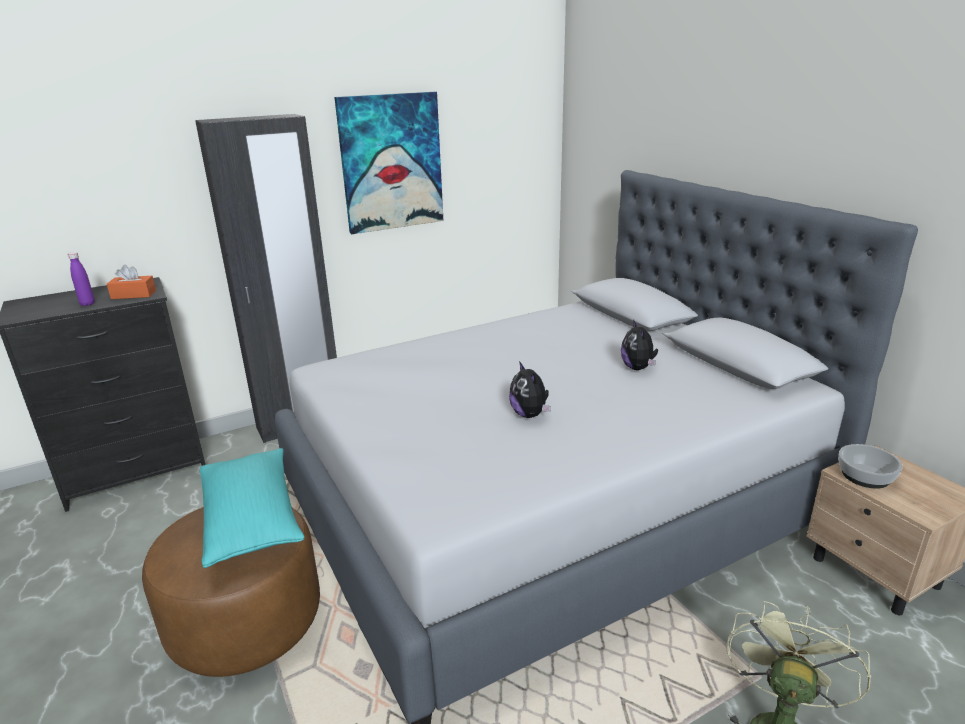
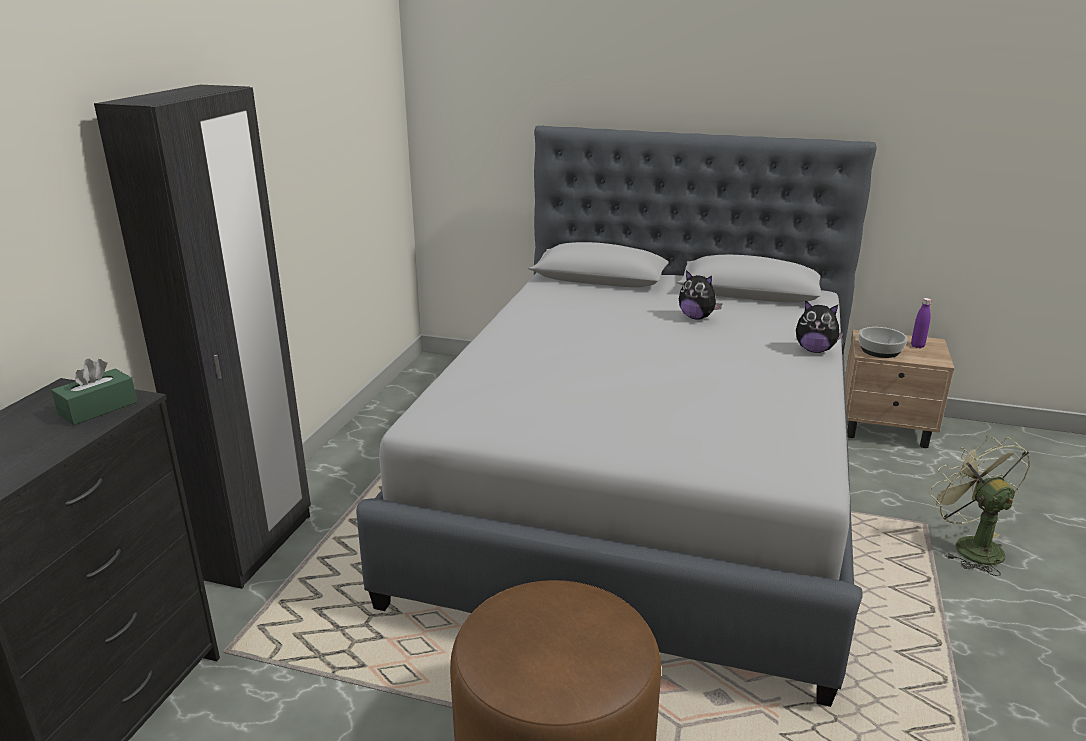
camera: 45 degrees left, 0 degrees up
(87, 304) = (49, 443): purple bottle -> purple bottle (917, 346)
(133, 295) = (98, 408): orange tissue box -> green tissue box
(252, 520) = (552, 608): turquoise pillow -> none
(391, 162) = (284, 145): picture -> none
(530, 414) = (701, 381): plush toy -> plush toy (814, 350)

